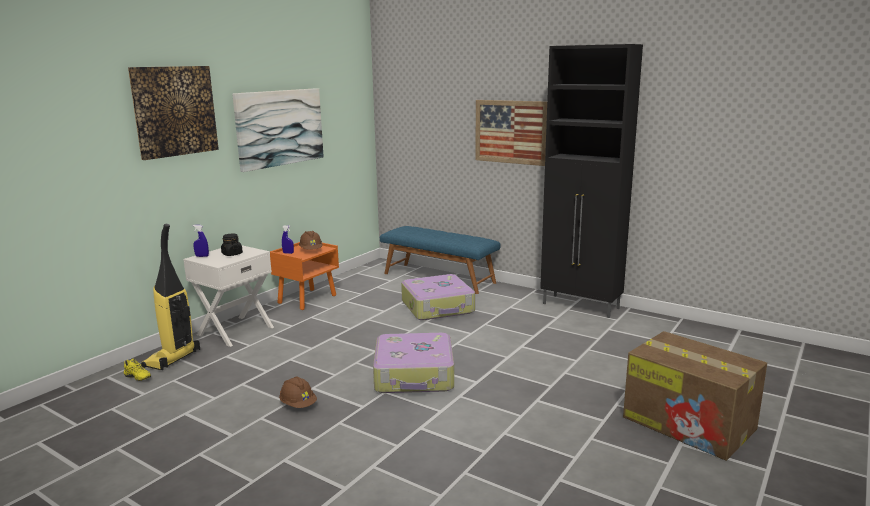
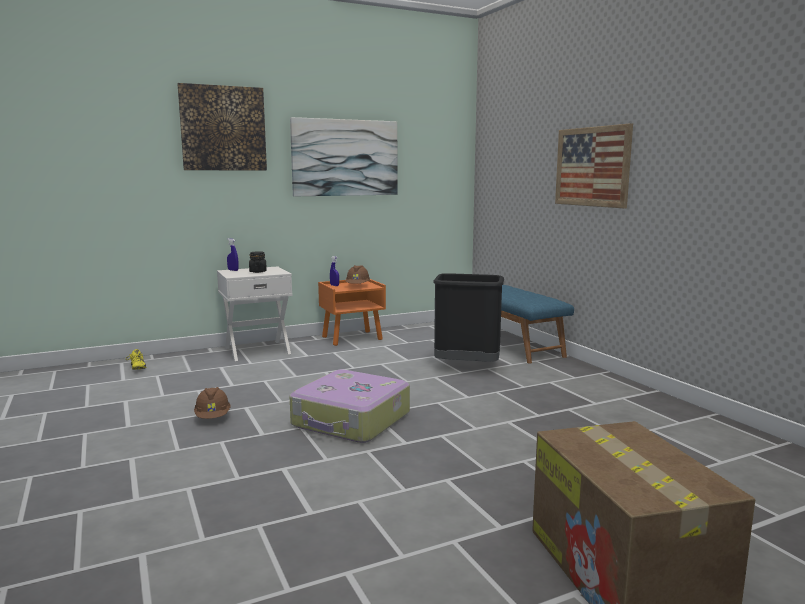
camera: 30 degrees right, 5 degrees down
(172, 359) = (180, 360): vacuum cleaner -> none
(438, 307) = (467, 367): suitcase -> black trash can
(581, 306) = (646, 399): black cabinet -> none

